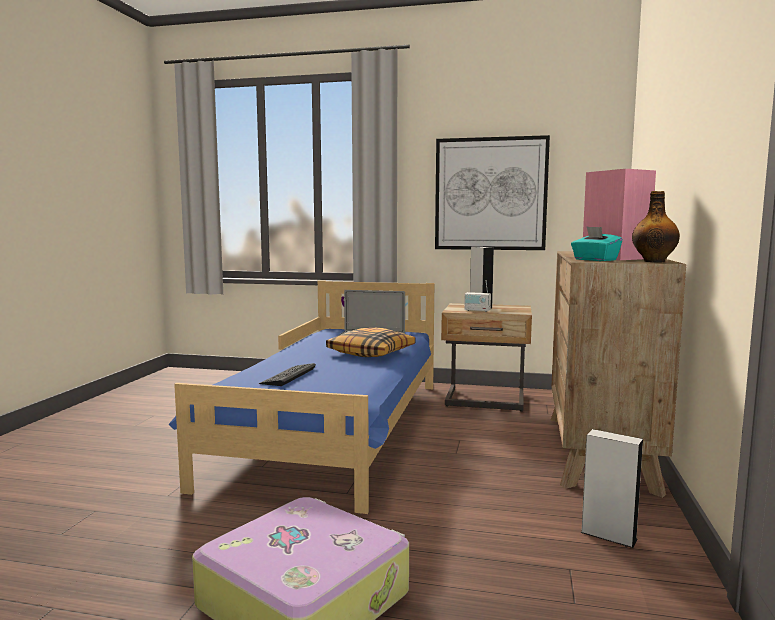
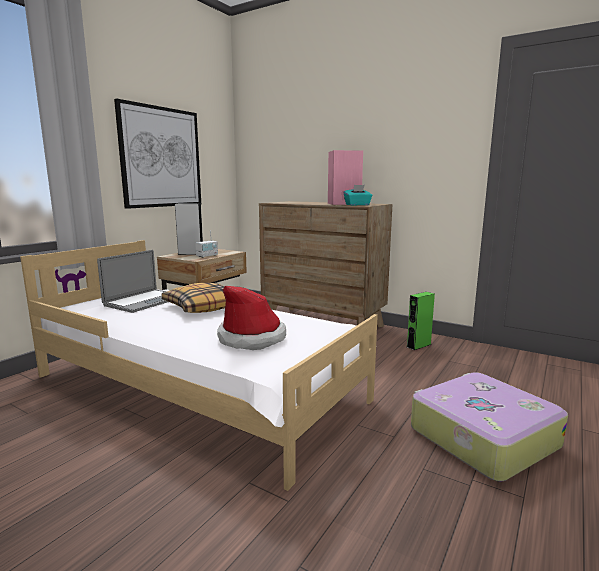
camera: 70 degrees left, 5 degrees up
(288, 376) = (252, 338): keyboard -> hat
(338, 429) = (199, 387): blue bed -> white bed
(608, 535) = (418, 345): grey speaker -> green speaker
(654, 261) = (375, 204): bottle -> none

